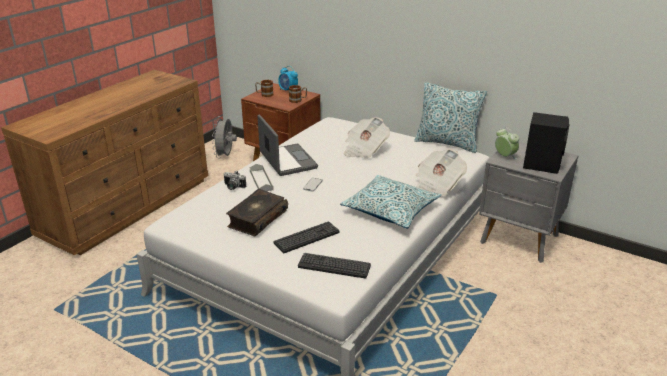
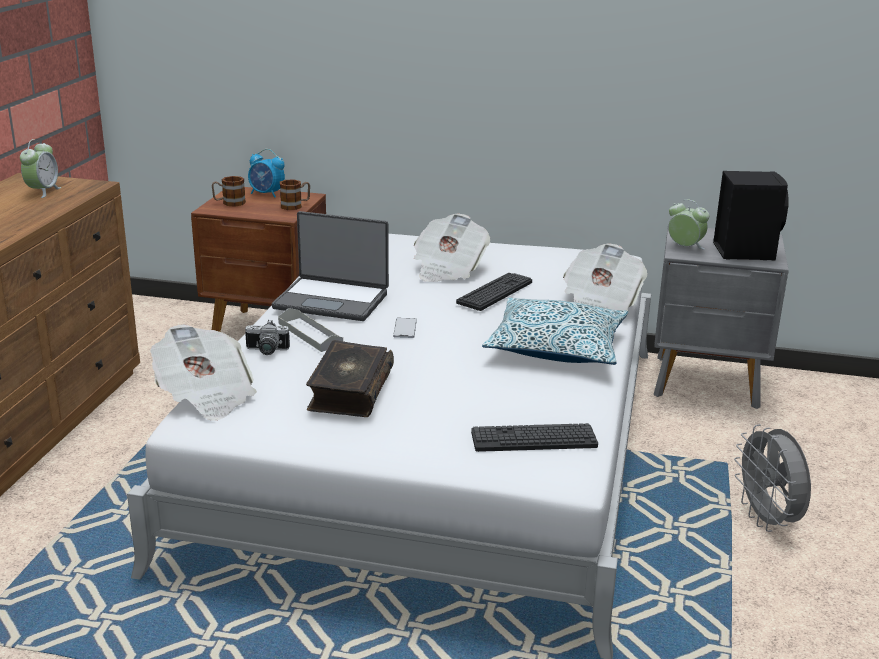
camera: 20 degrees left, 5 degrees down
(156, 82) = (43, 191): none -> alarm clock
(186, 209) = (206, 396): none -> newspaper
(225, 156) = (149, 329): grey fan -> grey fan (767, 520)
(287, 161) = (332, 300): laptop -> laptop turned 150 degrees clockwise
(306, 237) = (455, 406): keyboard -> keyboard (495, 292)
(447, 143) = (568, 246): pillow -> none

